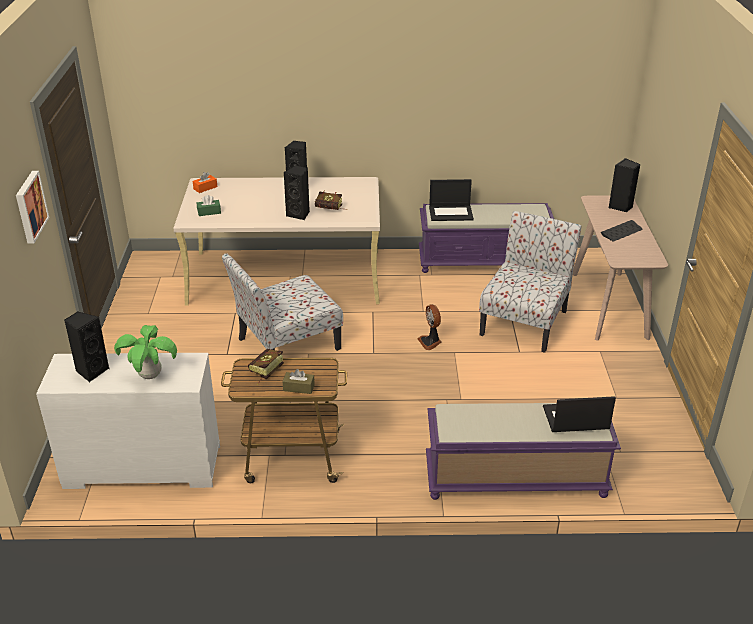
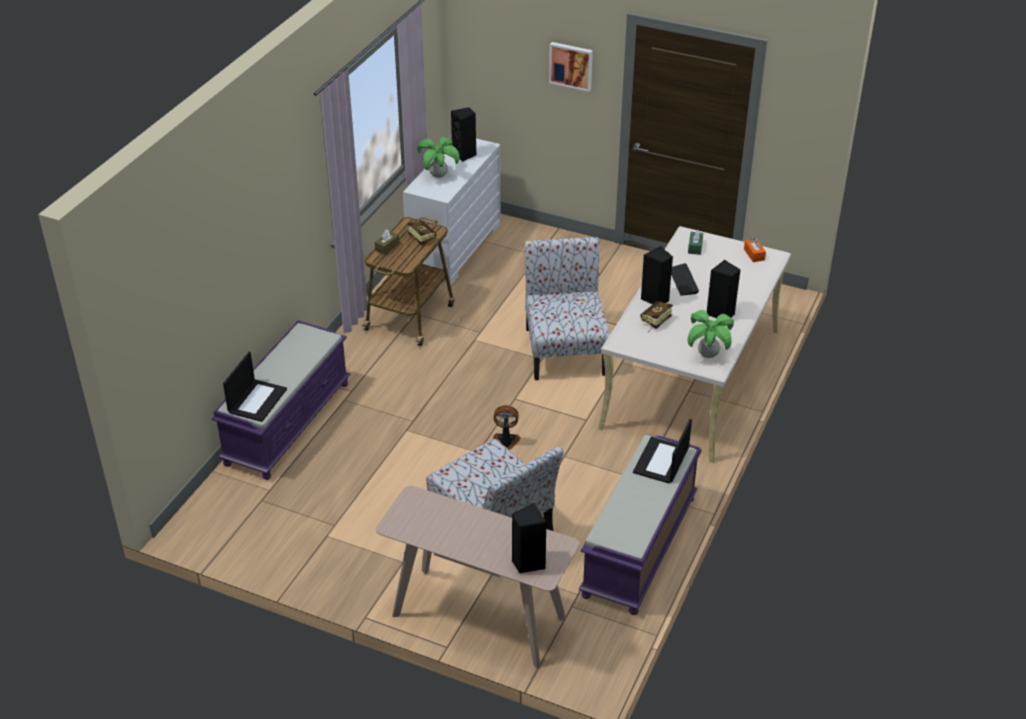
camera: 115 degrees right, 5 degrees up
(354, 184) = (708, 355): none -> potted plant
(621, 232) = (470, 531): keyboard -> keyboard (683, 281)

